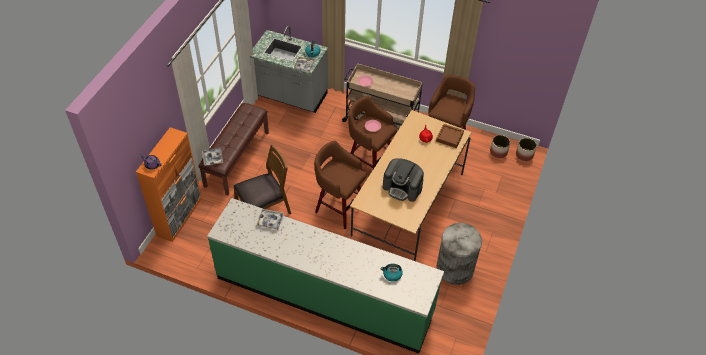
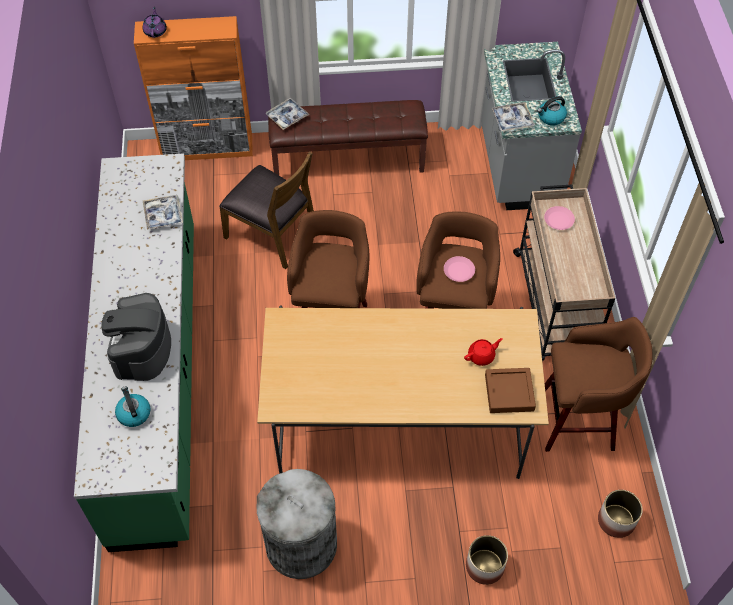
camera: 65 degrees right, 5 degrees up
(402, 188) = (345, 365): coffee machine -> coffee machine (141, 349)
(524, 155) = (641, 571): planter -> planter (484, 566)

